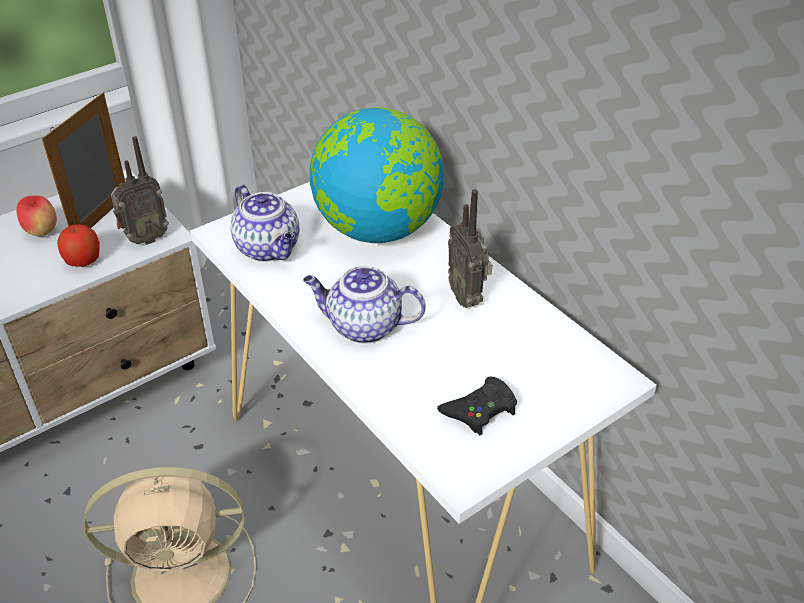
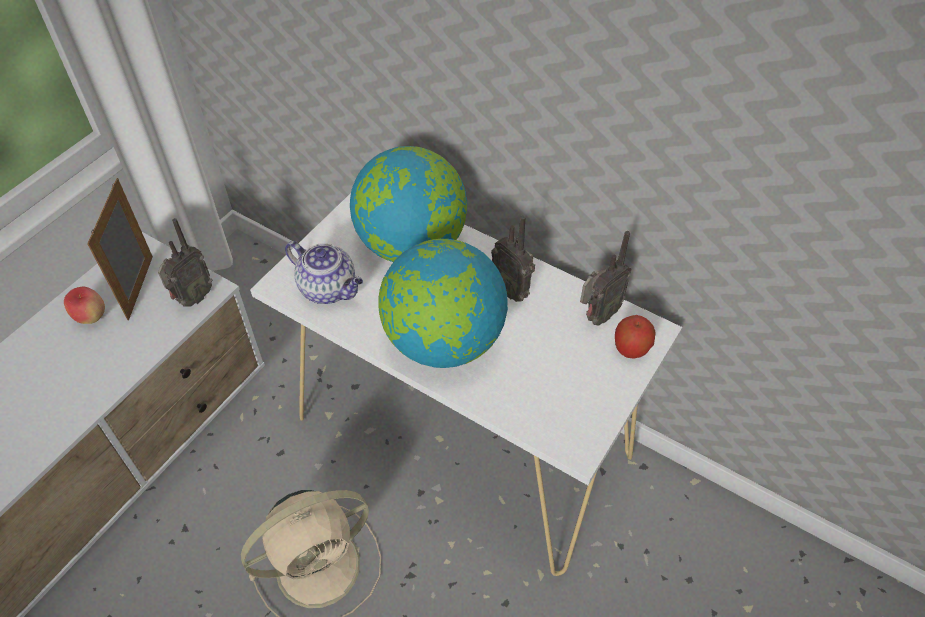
camera: 20 degrees left, 10 degrees up
(83, 261) = (147, 336): apple -> apple (631, 348)
(363, 326) = (443, 341): teapot -> globe
(480, 410) = (566, 388): black game controller -> none
(554, 347) = (597, 316): none -> radio

